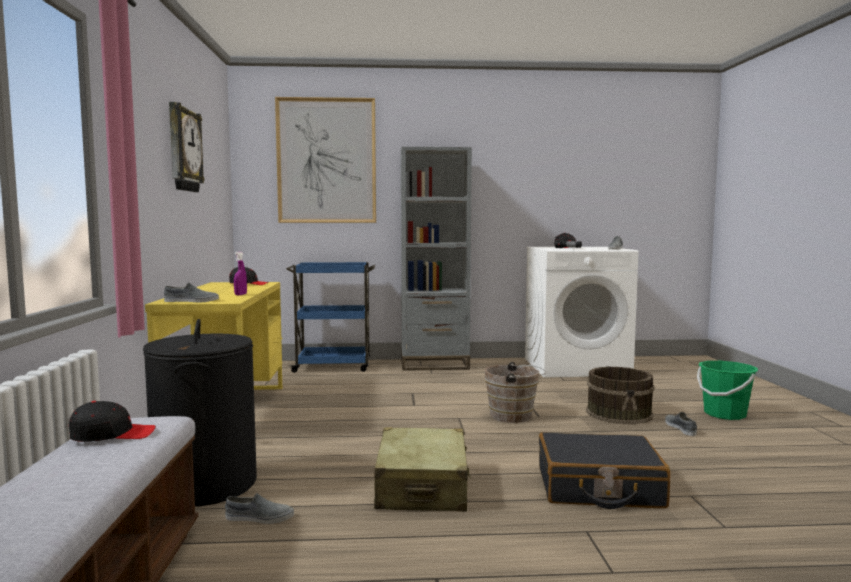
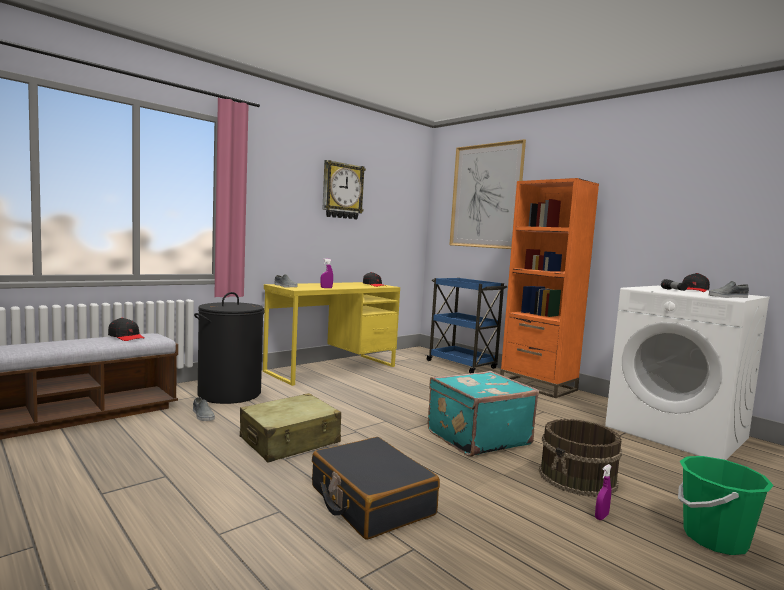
camera: 50 degrees right, 0 degrees up
(434, 364) = (538, 386): grey bookcase -> orange bookcase
(514, 416) = (476, 437): brown bucket -> turquoise suitcase
(680, 428) = (601, 517): grey shoe -> purple spray bottle

